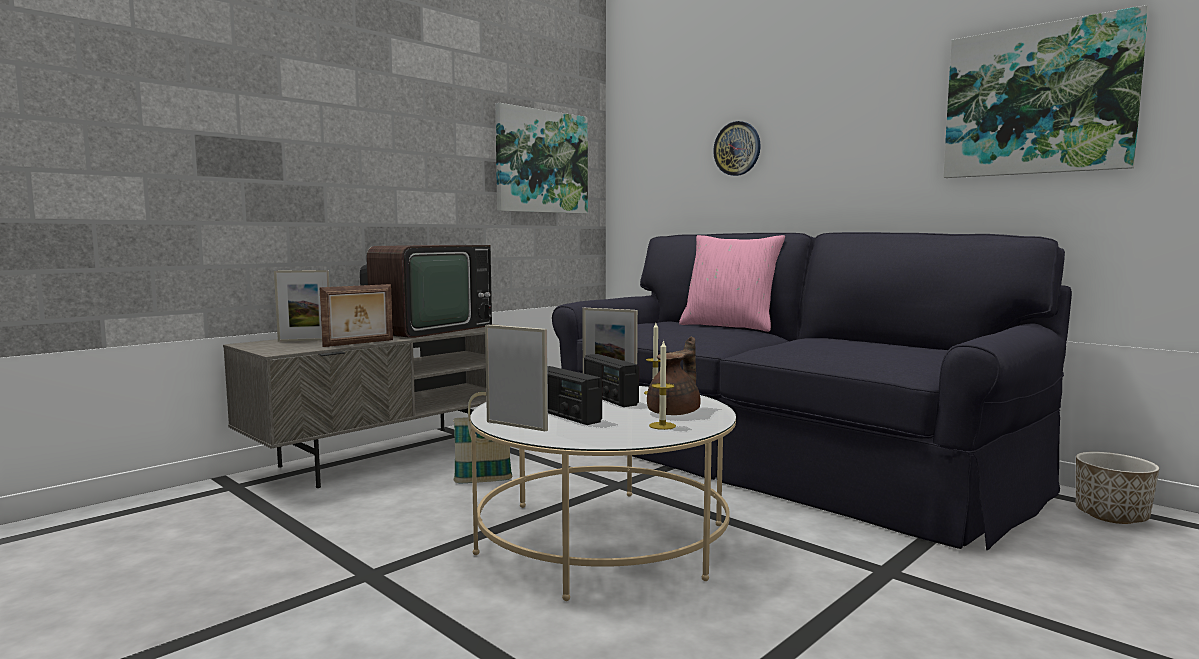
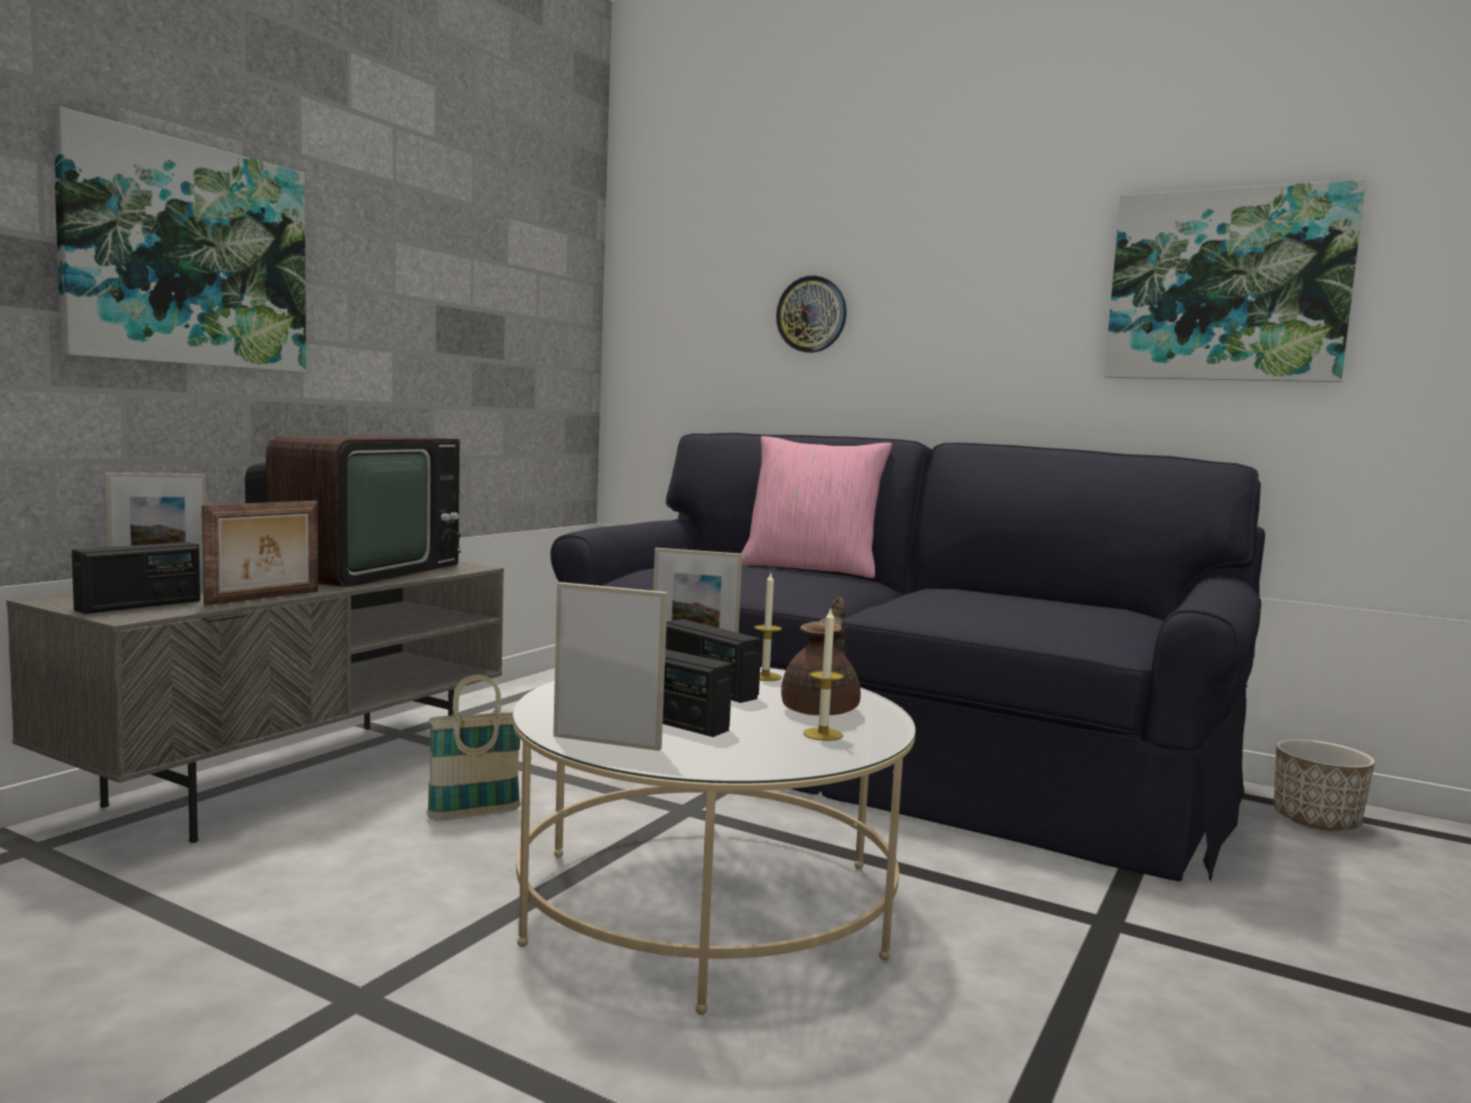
camera: 15 degrees left, 0 degrees up
(287, 347) = (139, 605): none -> radio
(541, 162) = (517, 312): picture -> picture (188, 255)

